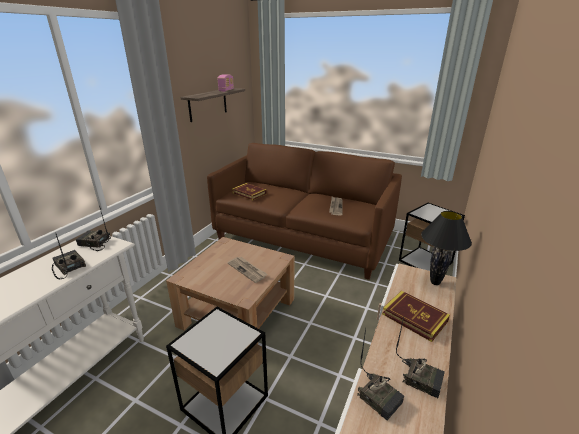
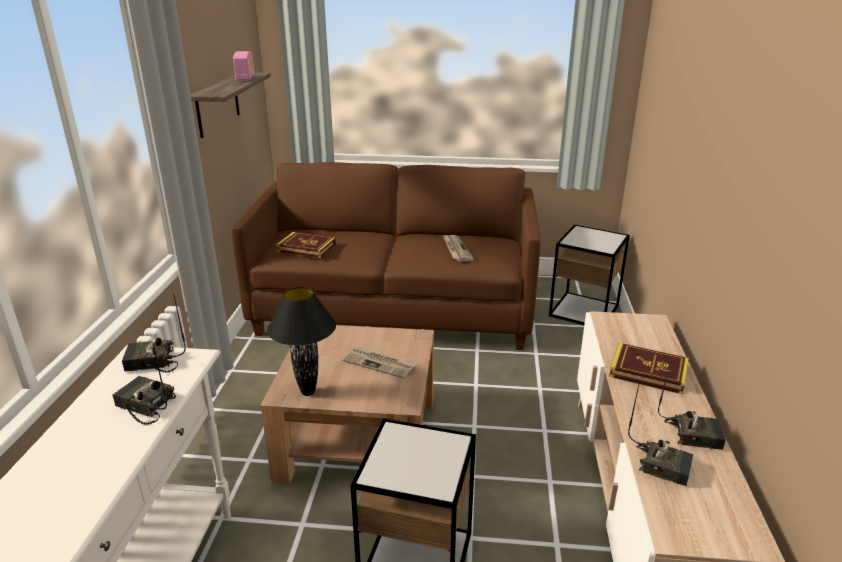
camera: 20 degrees left, 0 degrees up
(435, 282) = (646, 326): black table lamp -> black table lamp (308, 392)

